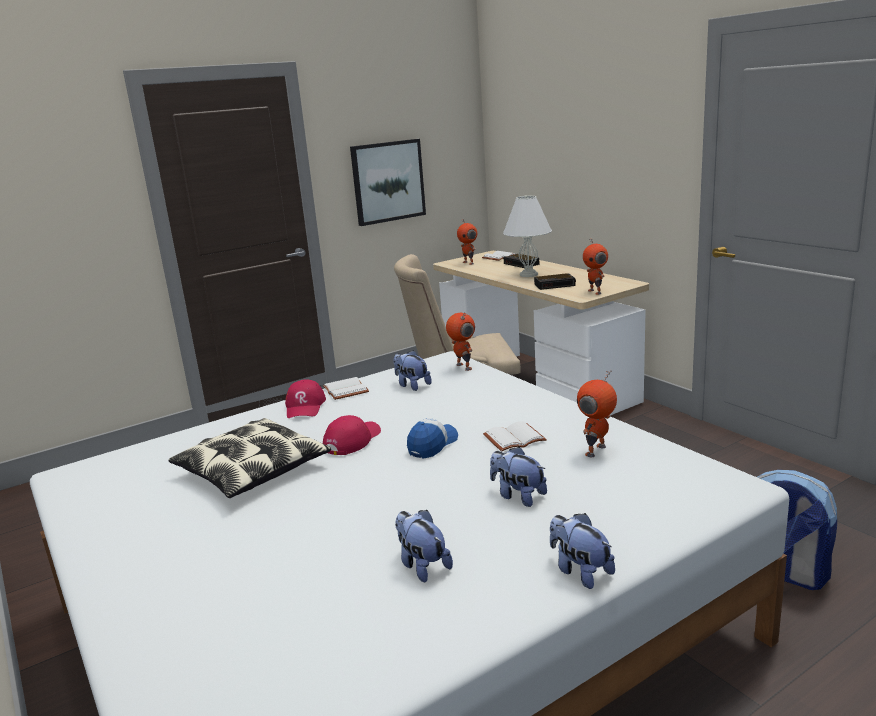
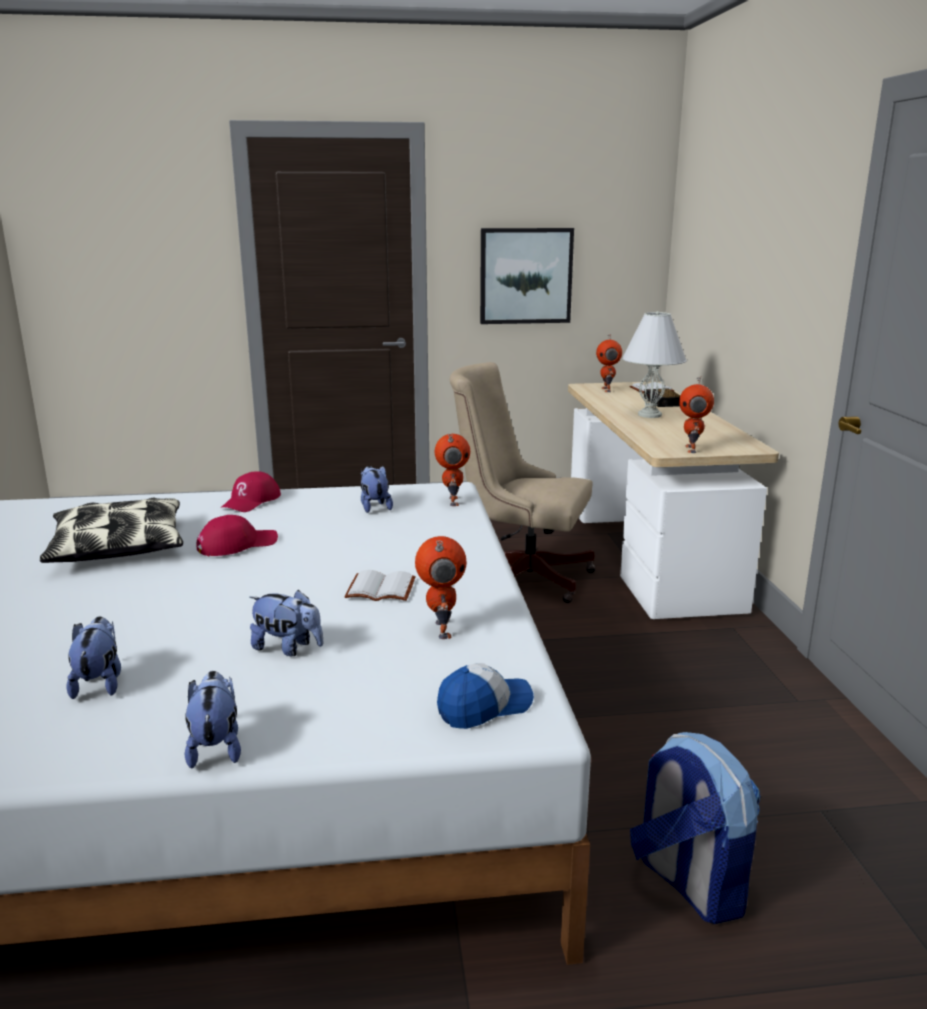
camera: 25 degrees right, 0 degrees up
(347, 390) = (310, 495): white book -> none
(432, 445) = (296, 571): cap -> cap (484, 707)
(518, 496) = (288, 648): plush toy -> plush toy turned 135 degrees clockwise
(555, 285) = (659, 432): alarm clock -> none
(597, 451) = (440, 629): toy robot -> toy robot turned 105 degrees clockwise

